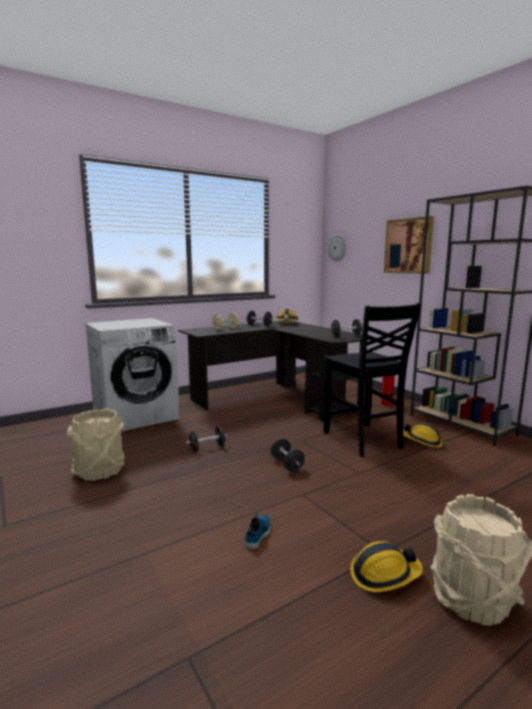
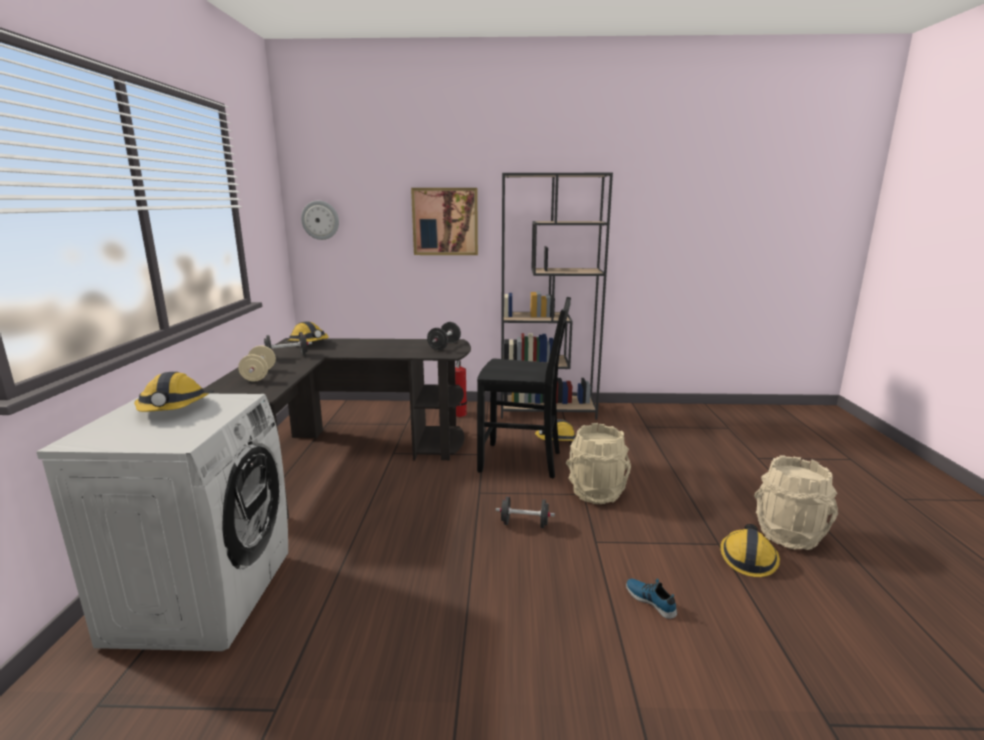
camera: 55 degrees left, 5 degrees up
(100, 471) = (358, 699): beige bucket -> beige bucket (596, 492)
(140, 322) = (173, 408): none -> hard hat
(207, 448) = (415, 563): black dumbbell -> none

